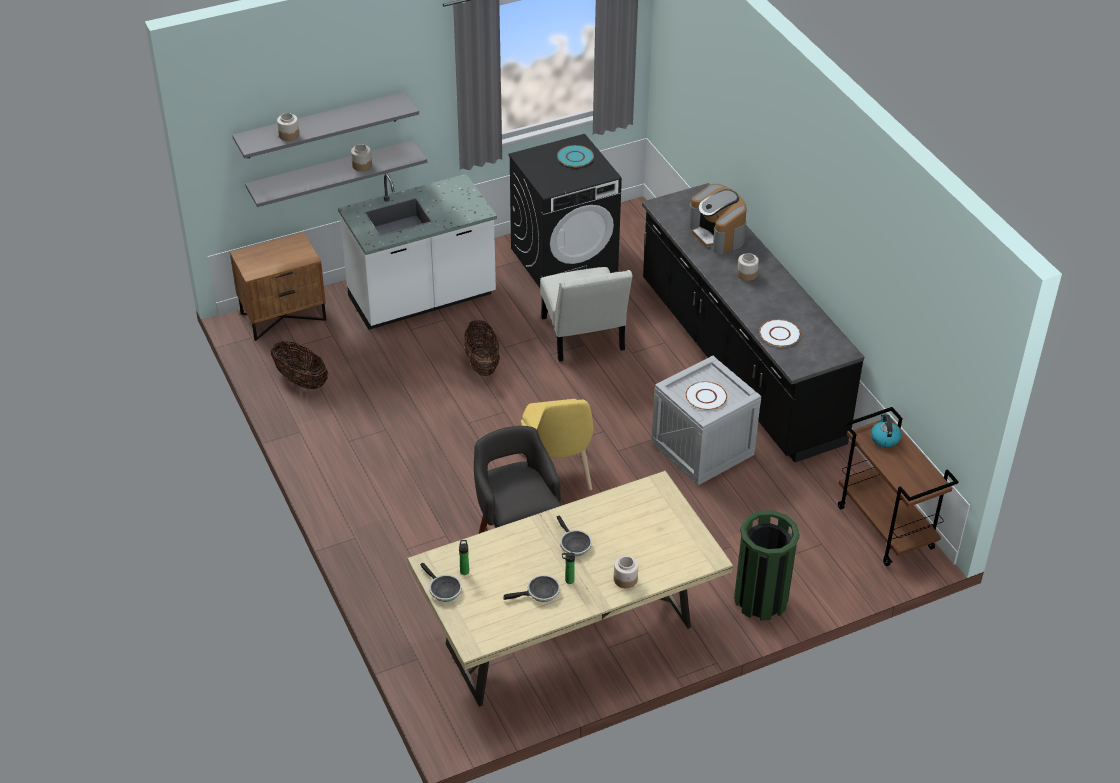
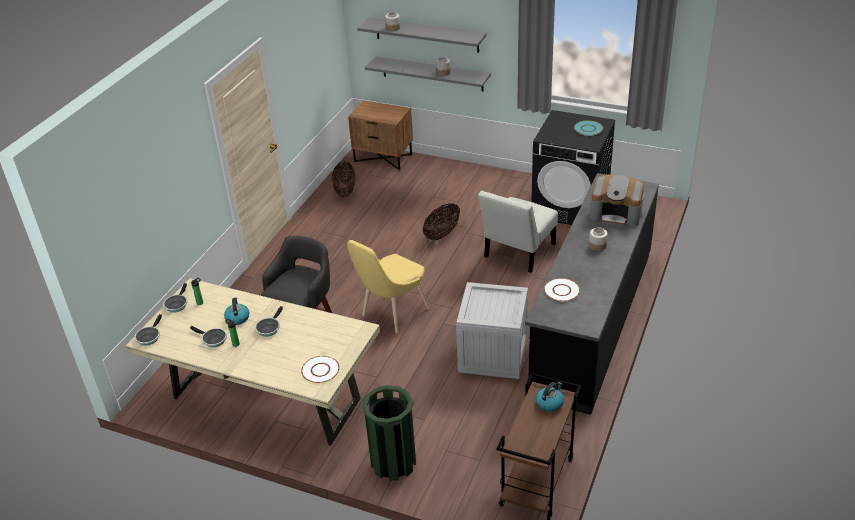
camera: 50 degrees right, 5 degrees down
(422, 299) = (461, 185): white counter -> none
(472, 637) = (149, 337): none -> frying pan
(527, 557) = (237, 318): none -> kettle
(625, 579) = (261, 365): jar -> none
(705, 397) = (487, 308): white plate -> white plate (320, 370)
(718, 234) = (616, 214): coffee machine -> coffee machine turned 90 degrees counterclockwise

